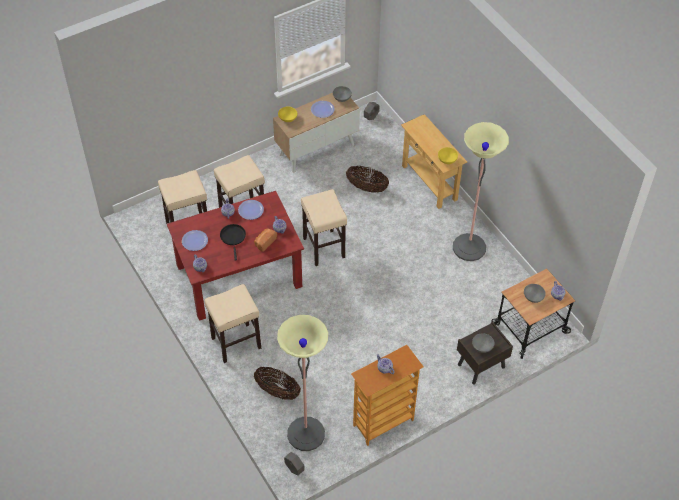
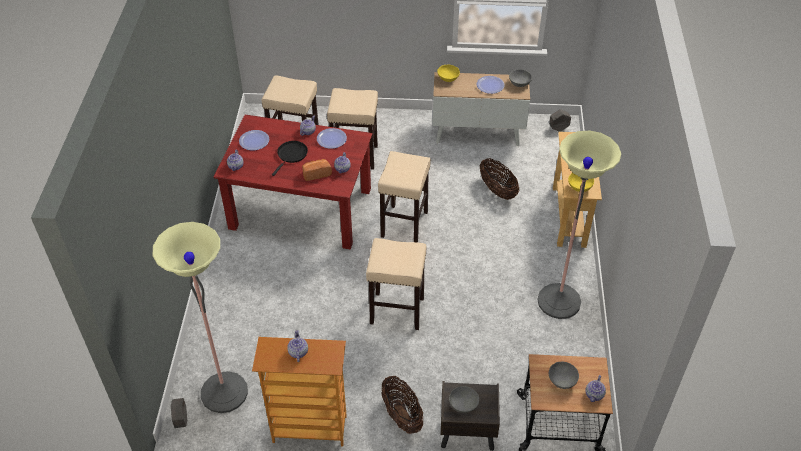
camera: 35 degrees right, 5 degrees down
(235, 343) = (240, 267): beige stool -> beige stool (396, 311)
(277, 391) = (236, 334): basket -> basket (402, 415)

